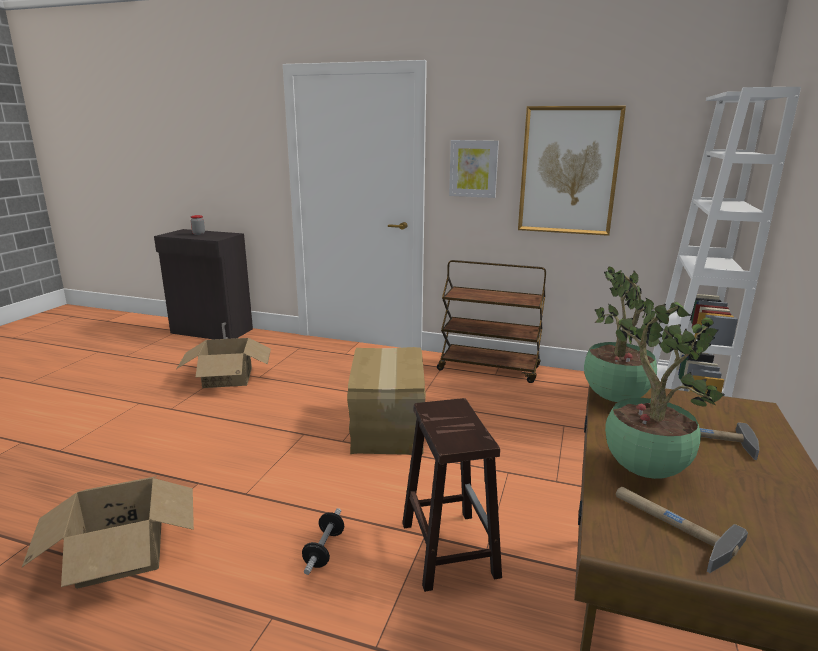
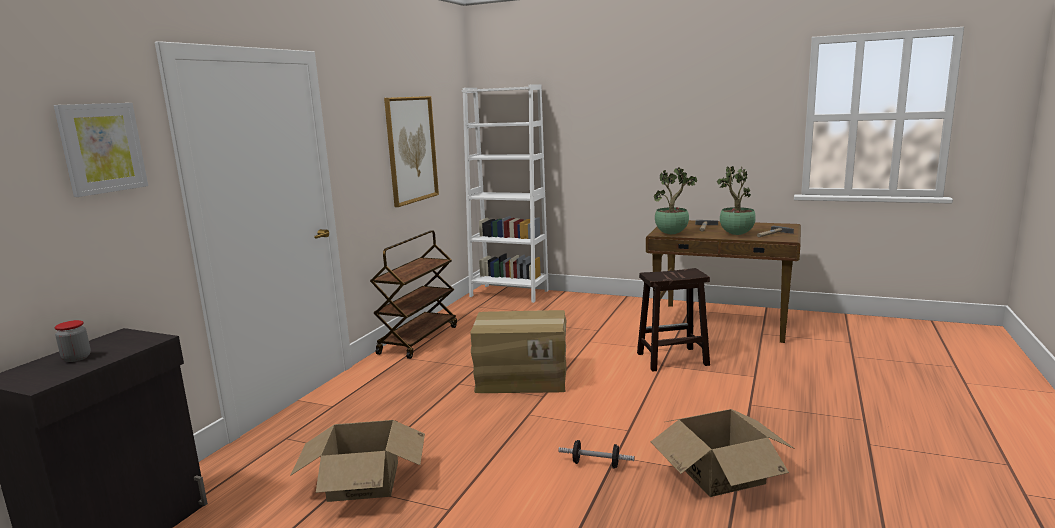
camera: 85 degrees left, 5 degrees down
(324, 550) = (686, 394): dumbbell -> dumbbell (596, 464)
(473, 168) = (361, 158): picture -> picture (101, 148)

